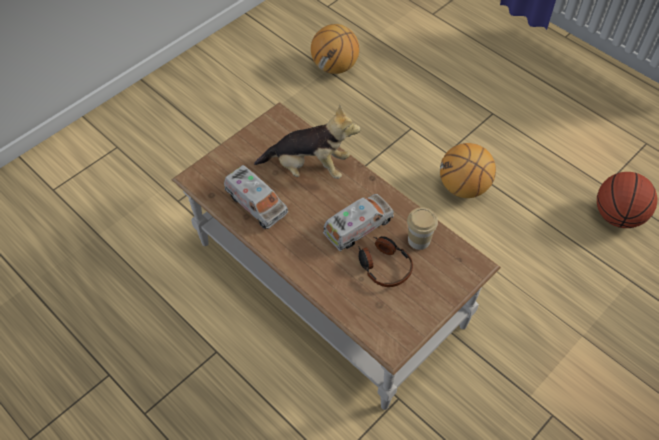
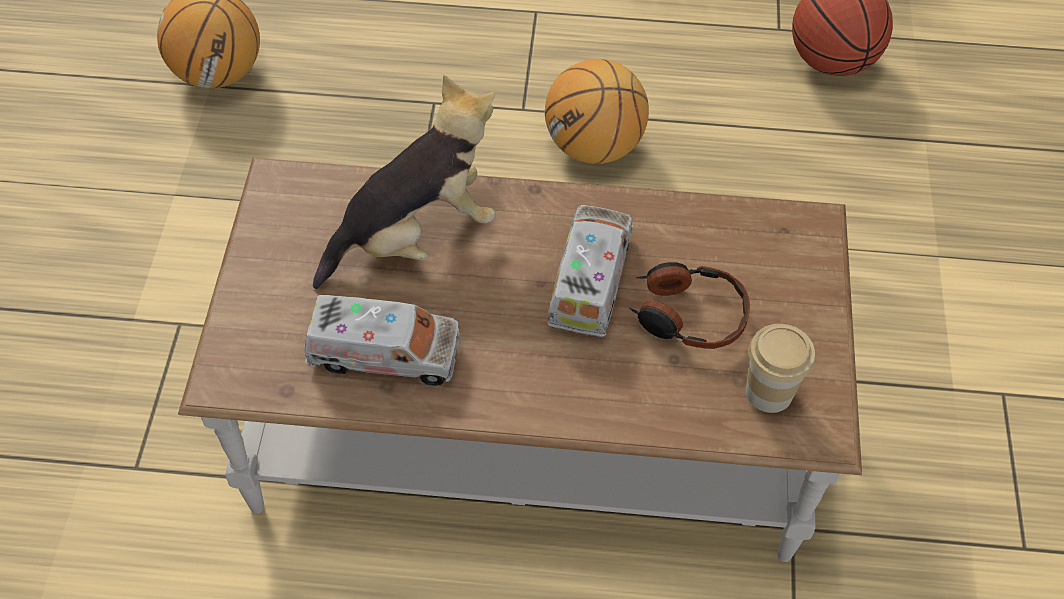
camera: 40 degrees left, 0 degrees up
(419, 240) = (700, 240): cup -> cup (769, 392)

